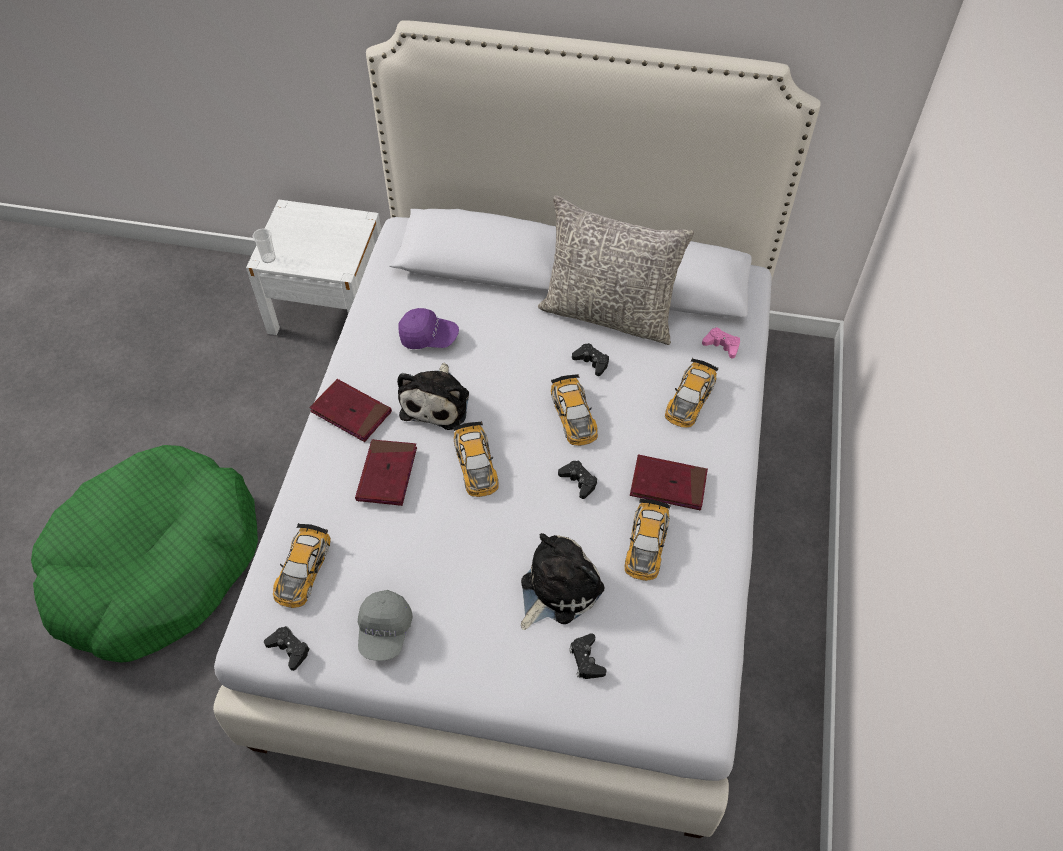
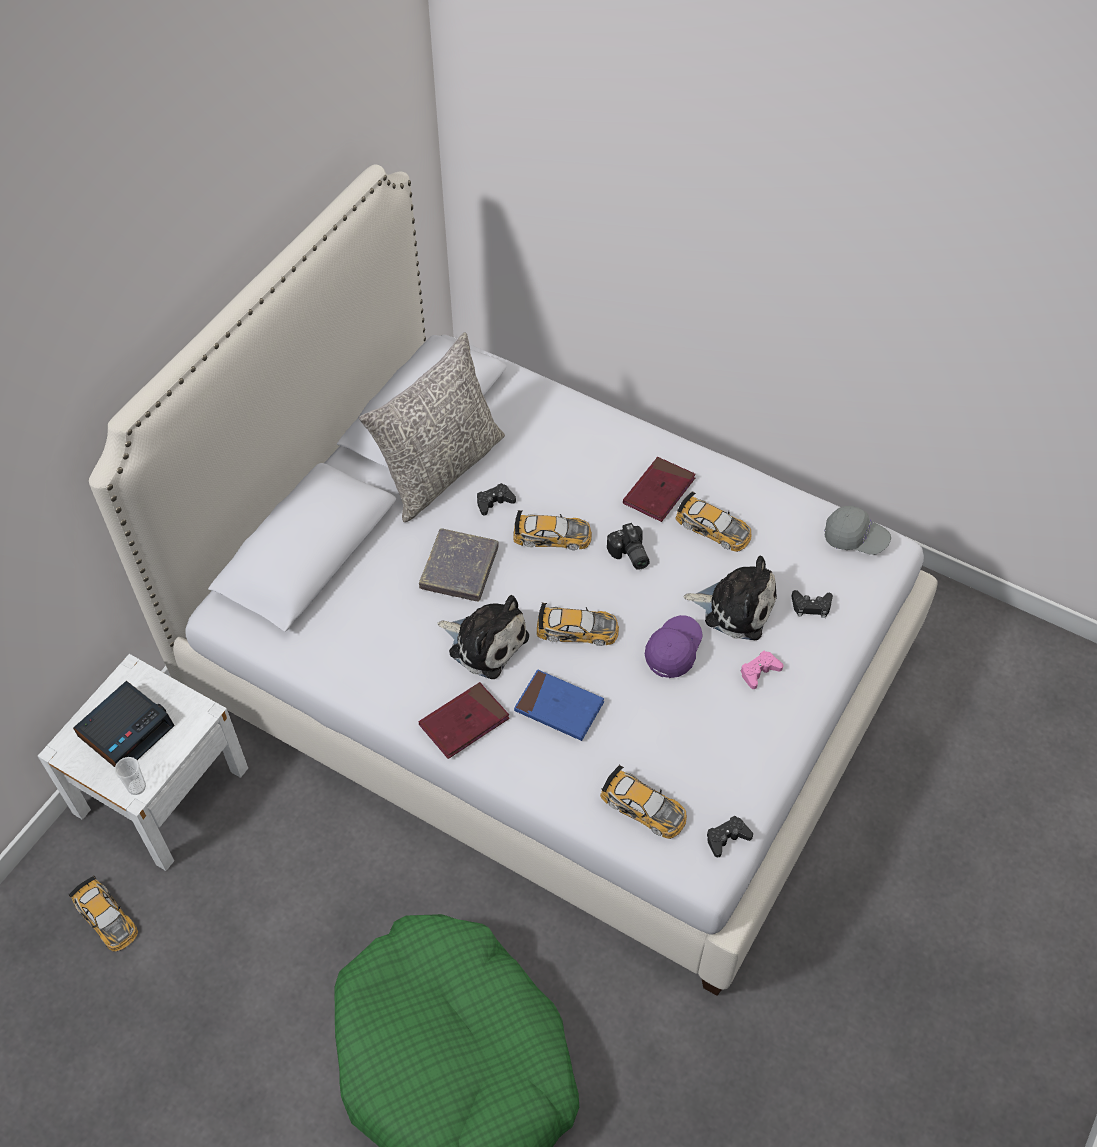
camera: 70 degrees left, 0 degrees up
(313, 235) = (126, 730): none -> alarm clock
(384, 631) = (735, 751): grey cap -> grey cap (855, 538)
(387, 474) = (559, 707): red book -> blue book
(428, 337) = (395, 627): purple cap -> purple cap (673, 651)
(507, 360) = (459, 568): none -> grey book
(557, 589) = (735, 607): plush toy -> plush toy turned 135 degrees clockwise
(578, 481) = (629, 555): black game controller -> camera
(690, 399) = (572, 444): toy car -> toy car (106, 918)
(722, 345) = (522, 399): pink game controller -> pink game controller (759, 672)

